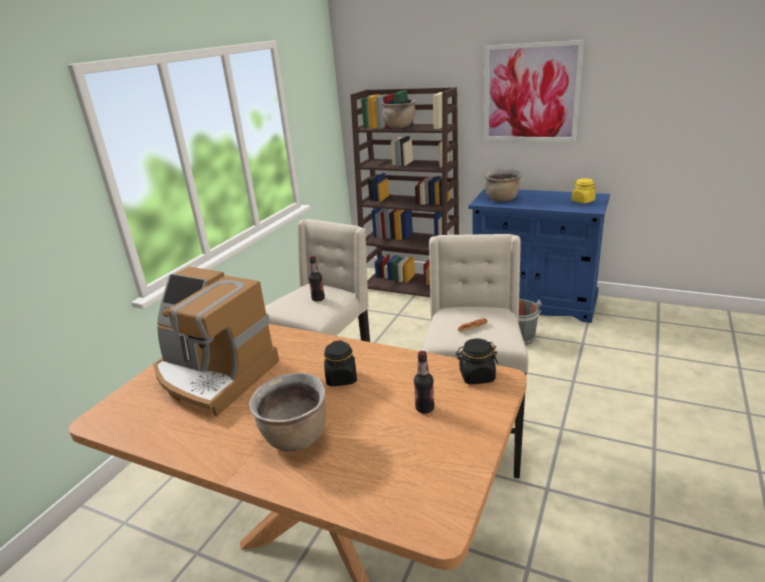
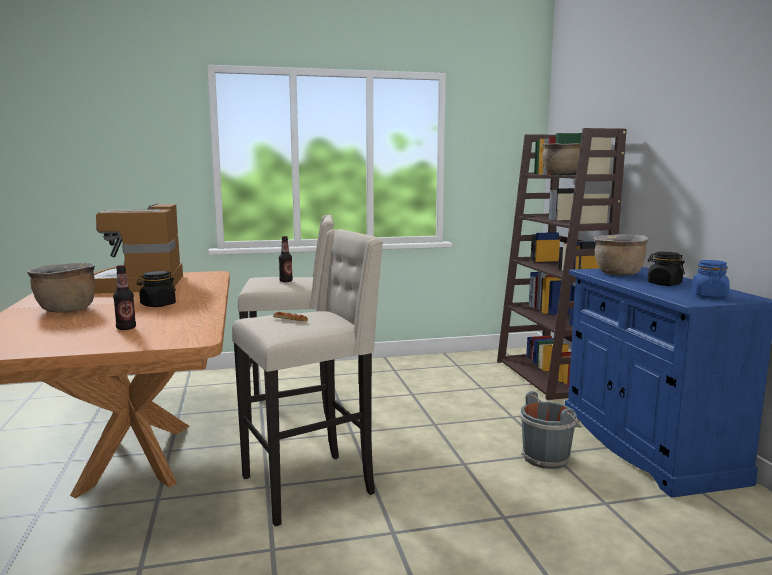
camera: 50 degrees right, 15 degrees down
(477, 376) = (193, 332): black jar -> black jar (664, 284)
(530, 93) = (700, 135): picture -> none
(582, 201) = (709, 295): yellow jar -> blue jar

